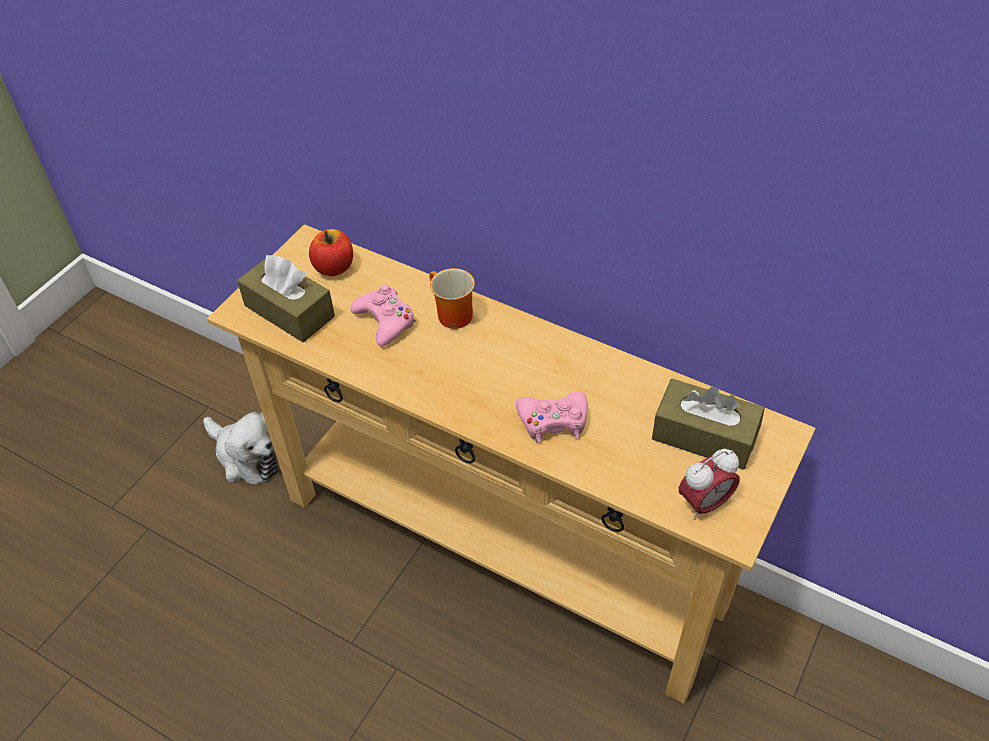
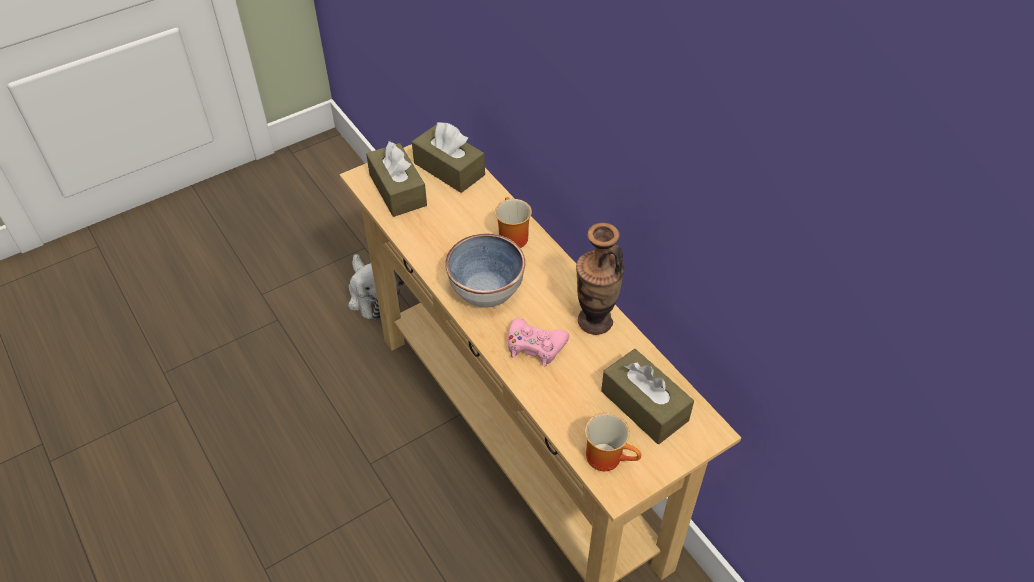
camera: 25 degrees right, 0 degrees up
(334, 267) = (449, 169): apple -> brown tissue box
(385, 321) = (460, 223): pink game controller -> none
(462, 382) = (486, 290): none -> bowl
(597, 369) = (595, 321): none -> vase
(704, 504) = (608, 456): alarm clock -> mug

